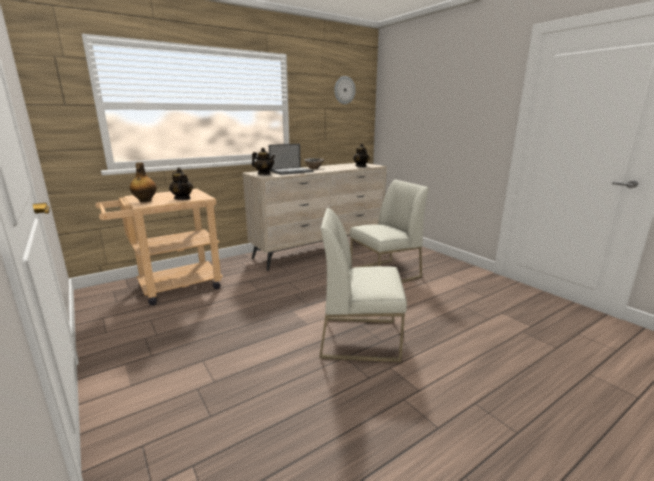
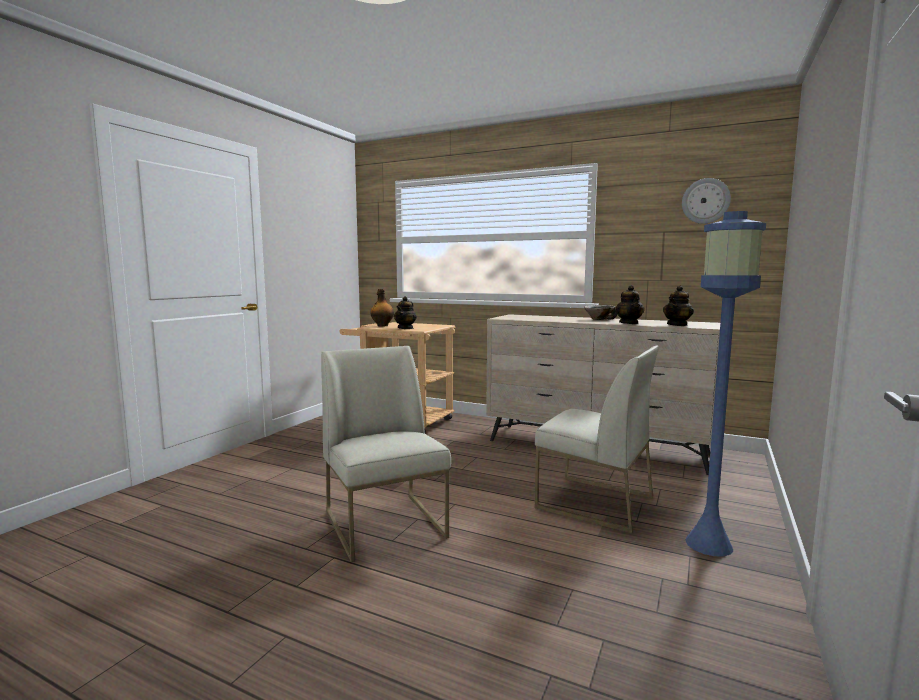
camera: 60 degrees right, 10 degrees down
(264, 174) = (513, 317): teapot -> teapot (629, 323)
(291, 171) = (553, 318): laptop -> none
(441, 268) = (709, 545): none -> blue floor lamp

